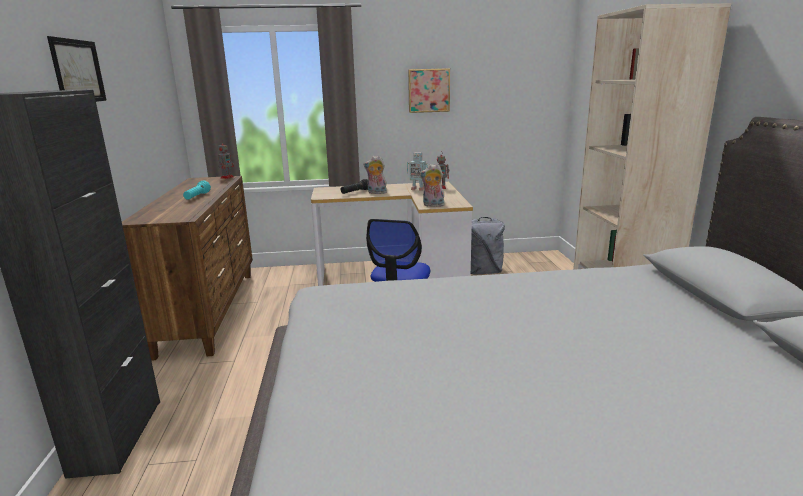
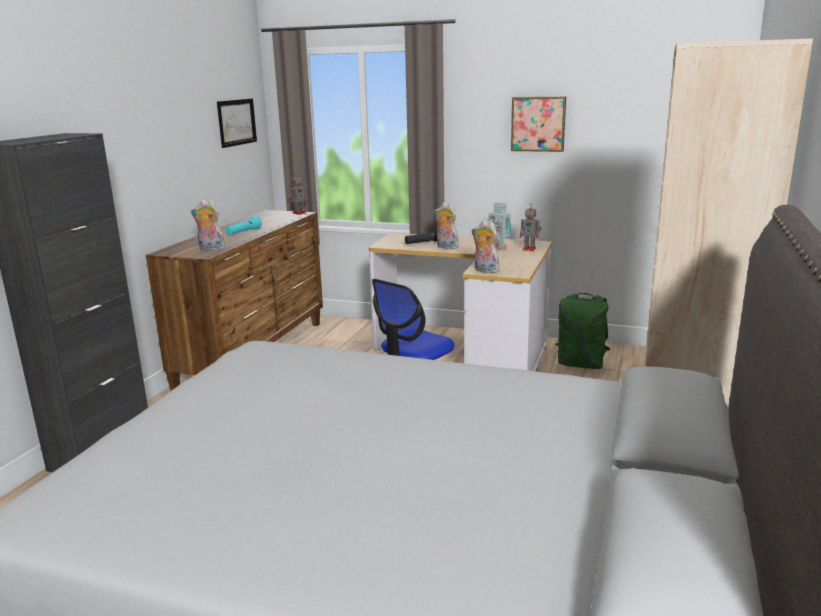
camera: 25 degrees right, 0 degrees up
(78, 71) = (120, 110): picture -> picture (237, 122)
(184, 213) = (210, 249): none -> plush toy
(483, 272) = (581, 364): grey backpack -> green backpack

